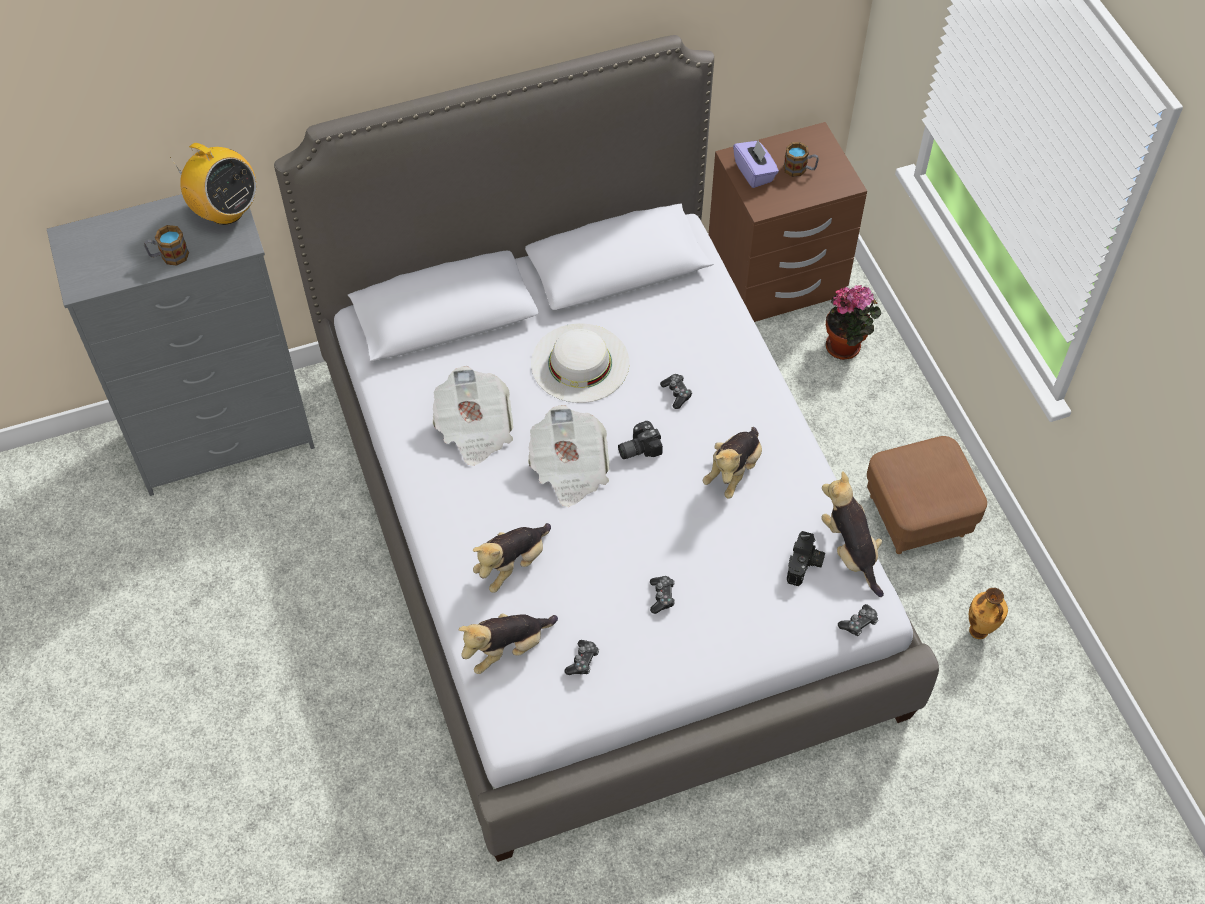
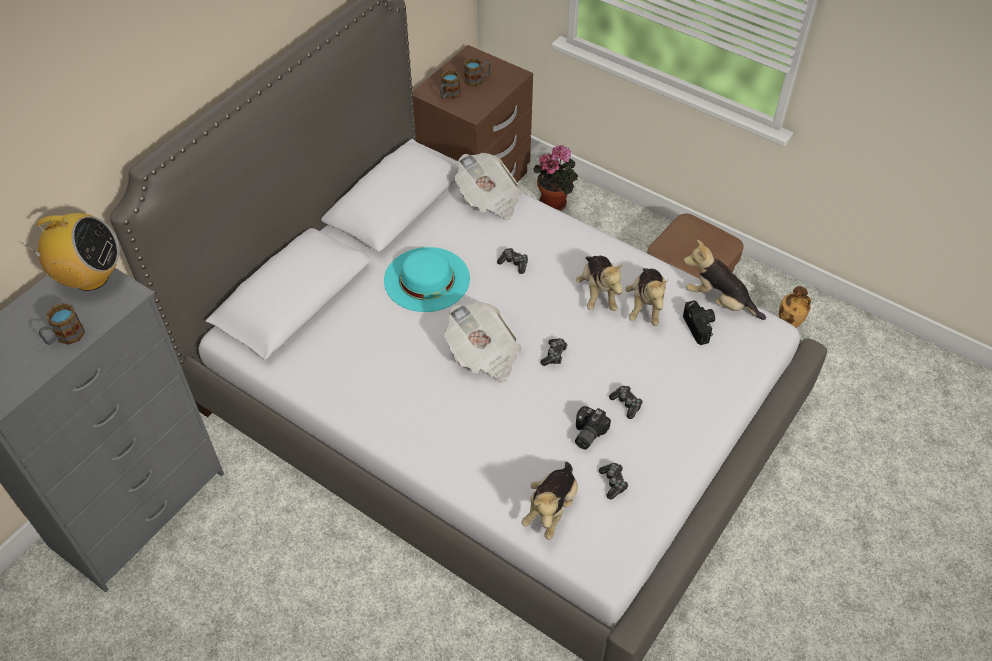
camera: 35 degrees left, 5 degrees down
(474, 429) = (387, 366): newspaper -> newspaper (489, 199)
(512, 564) = (500, 446): plush toy -> plush toy (645, 305)
(580, 363) = (427, 279): white hat -> turquoise hat
(637, 447) = (519, 313): camera -> camera (586, 433)
(754, 173) = (448, 95): purple tissue box -> mug
(859, 623) = (767, 344): game controller -> game controller (554, 355)

